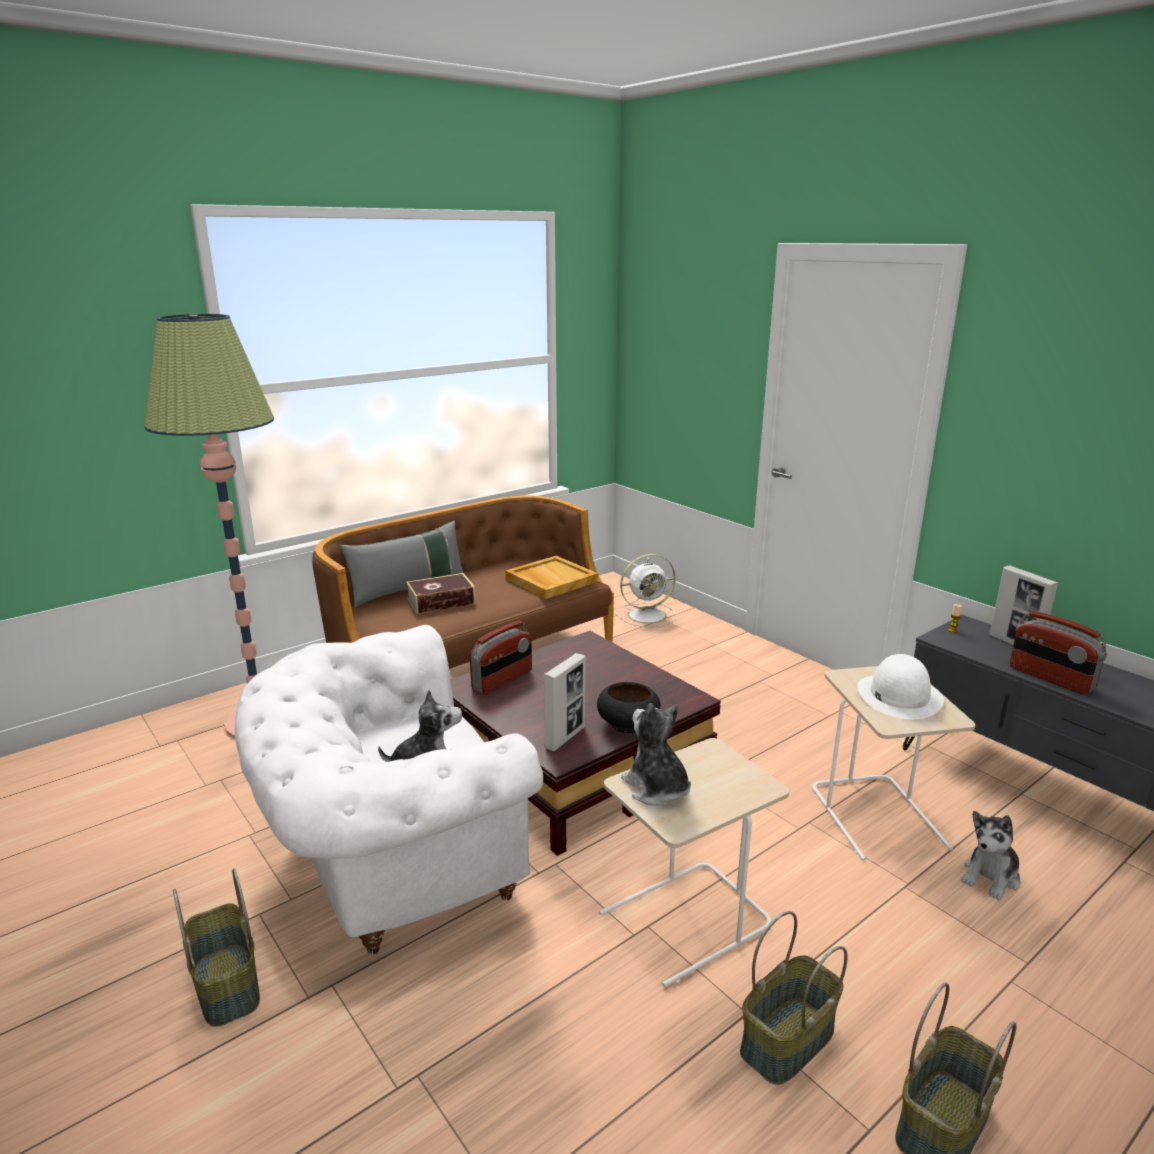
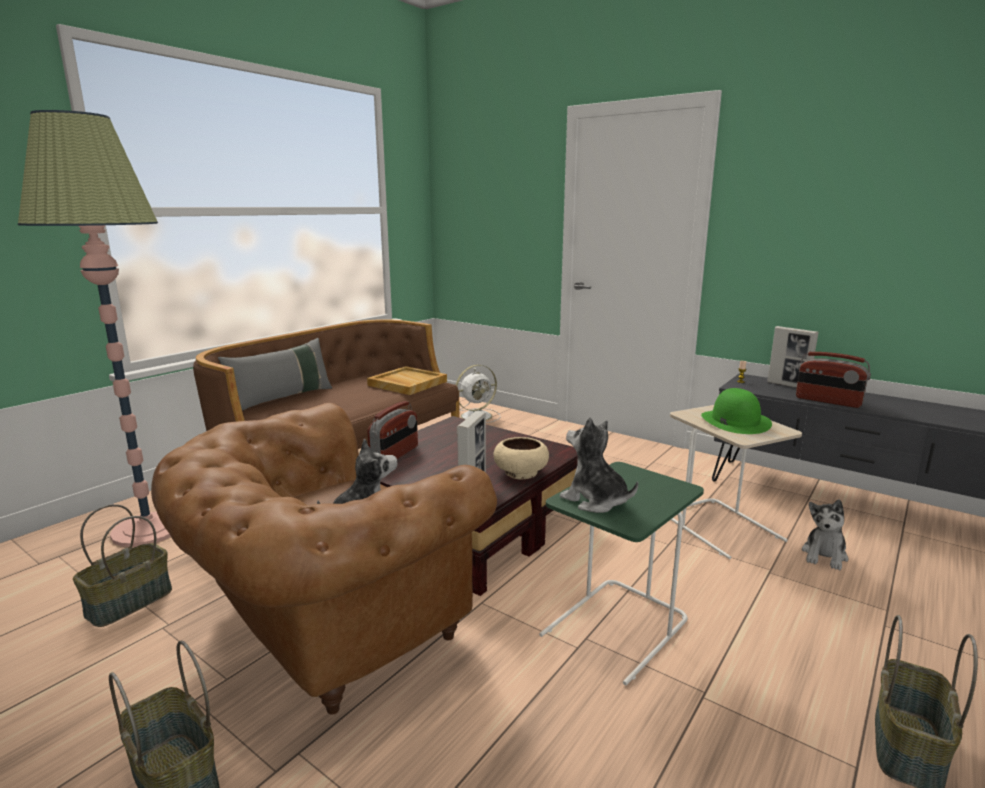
camera: 15 degrees left, 5 degrees down
(389, 865) = (322, 630): white armchair -> brown armchair
(441, 601) = (317, 404): book -> none
(627, 724) = (520, 473): black bowl -> beige bowl
(686, 922) = (617, 629): beige side table -> green side table
(788, 1042) = (751, 709): basket -> basket (129, 603)
(899, 696) = (735, 421): white hat -> green hat

